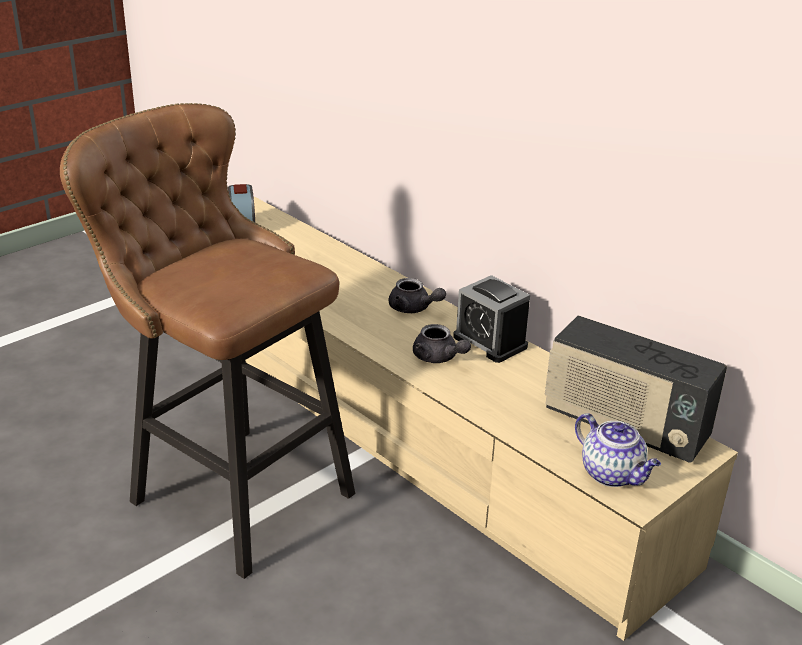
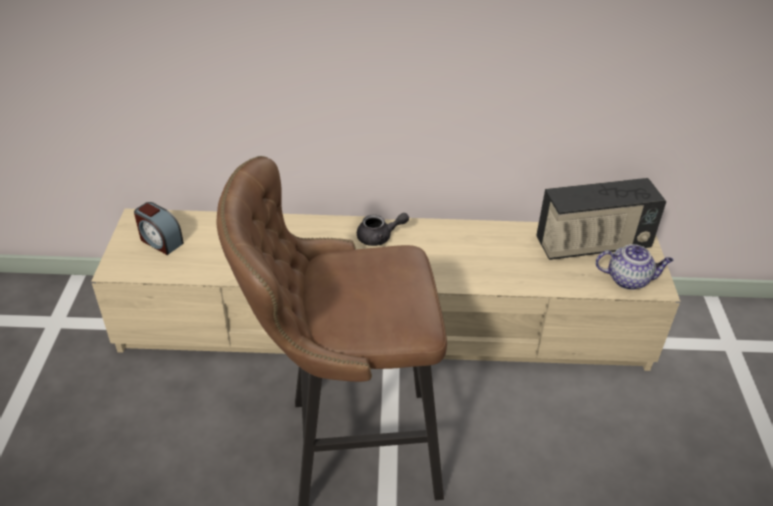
camera: 45 degrees left, 10 degrees up
(438, 358) = (446, 264): grey teapot -> none
(490, 342) = (455, 234): alarm clock -> none

